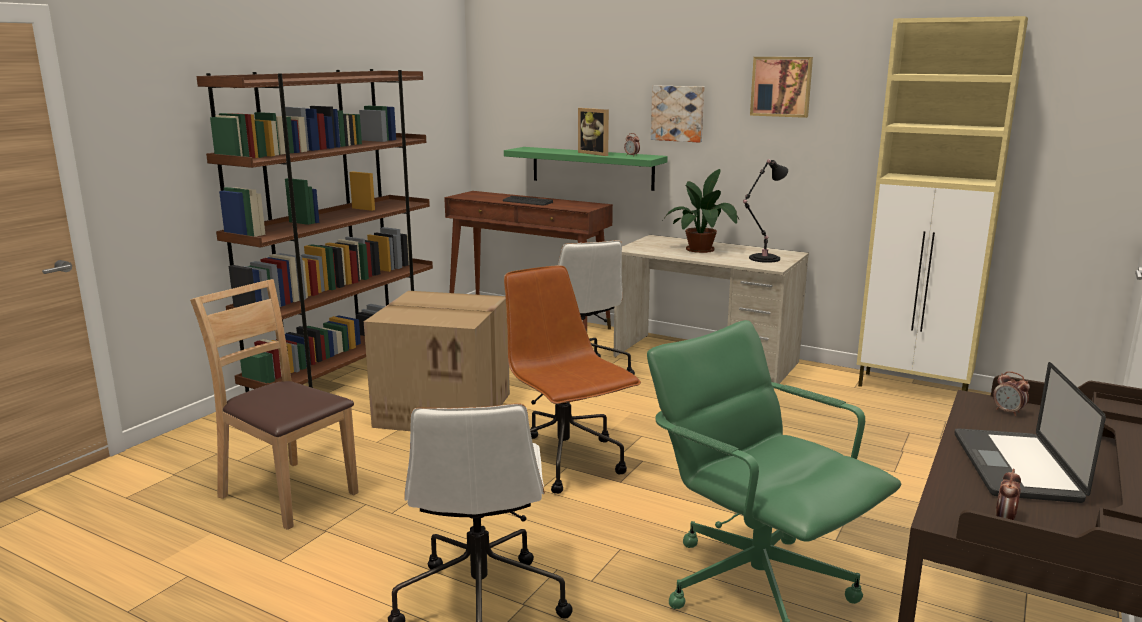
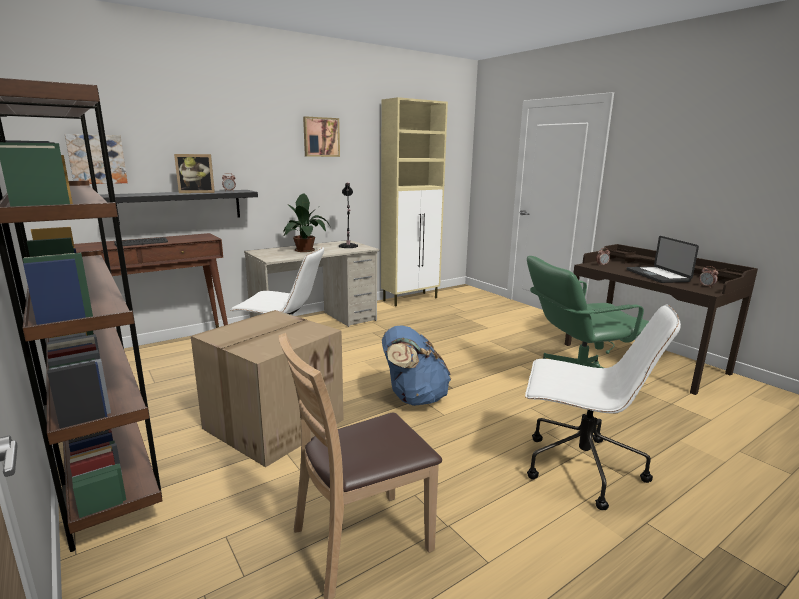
camera: 65 degrees left, 0 degrees up
(564, 462) = (413, 398): brown office chair -> blue backpack
(592, 168) = (180, 206): green shelf -> black shelf
(678, 113) = (252, 157): picture -> picture (97, 159)
(1015, 467) = (657, 275): laptop -> laptop turned 45 degrees clockwise

